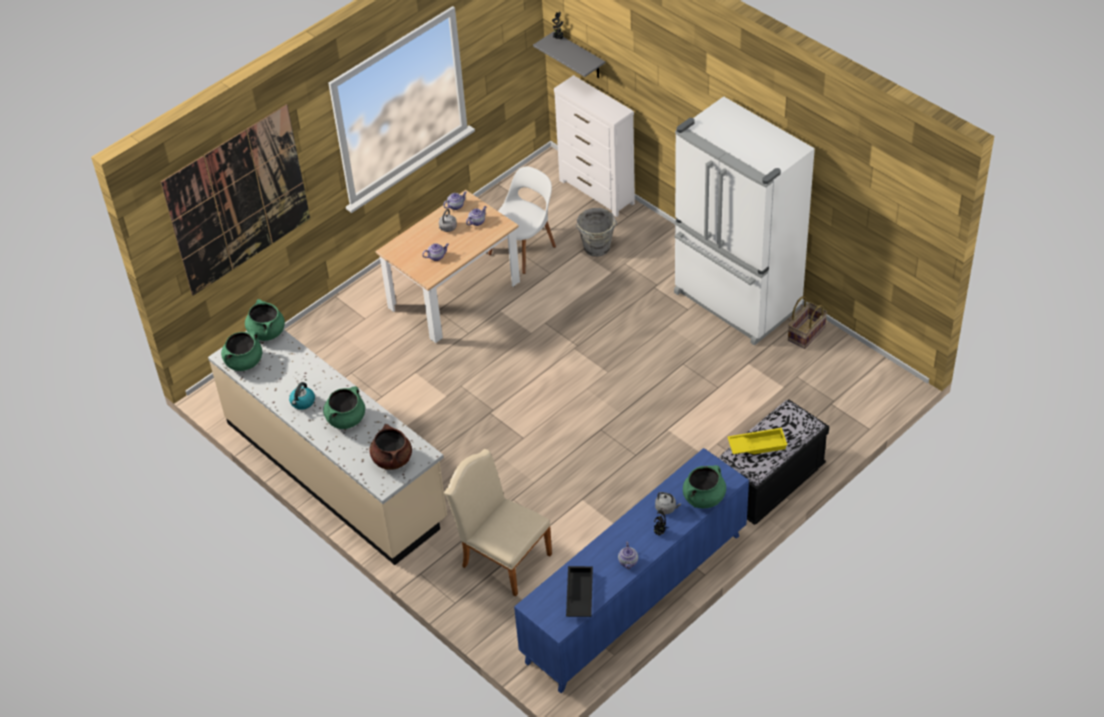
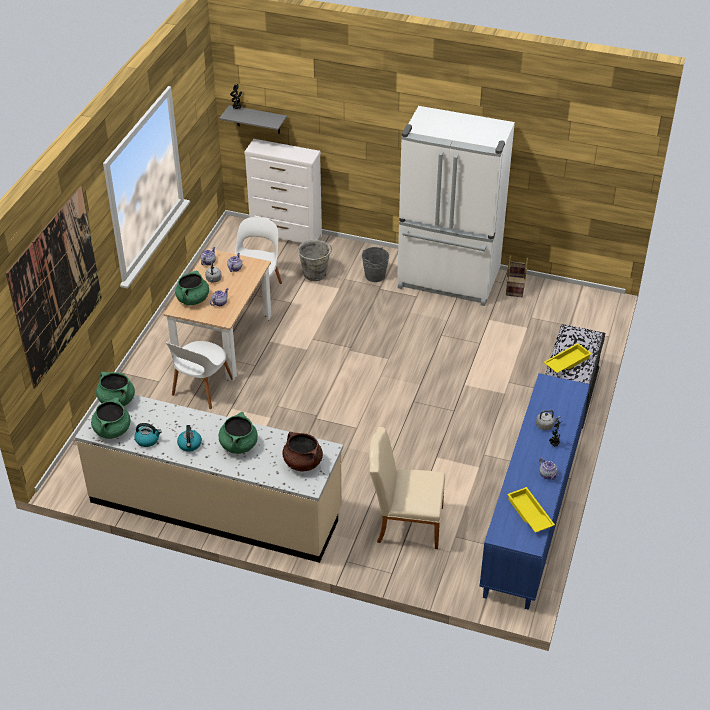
camera: 30 degrees left, 5 degrees down
(269, 383) = (148, 440): none -> kettle
(399, 341) = (201, 389): none -> white chair
(578, 595) = (529, 514): black tray -> yellow tray
(660, 270) = (375, 275): none -> grey bucket
(704, 498) = (567, 408): green cooking pot -> green cooking pot (193, 299)

